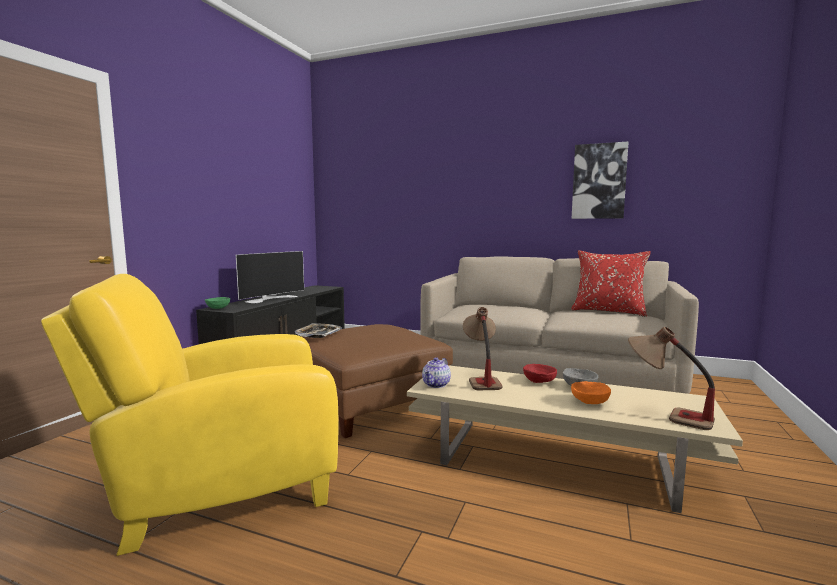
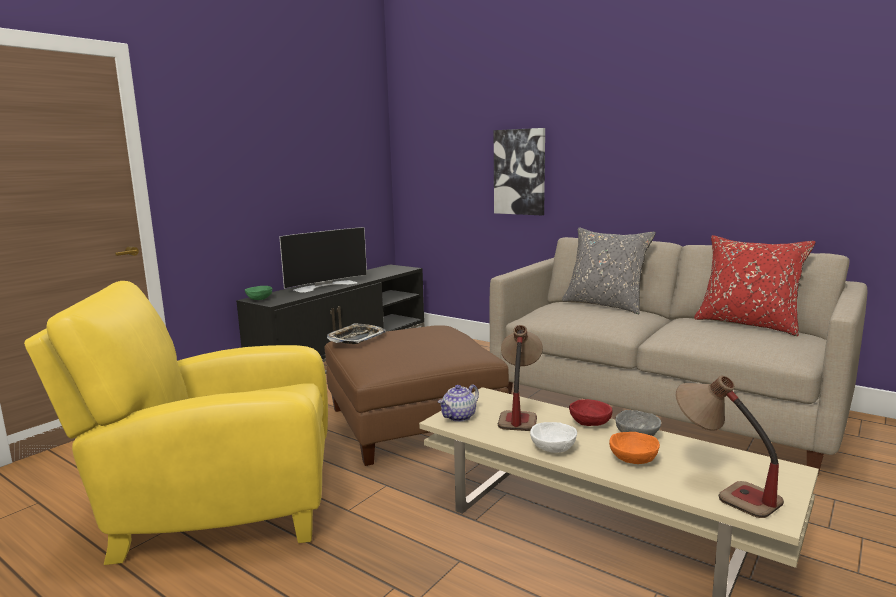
camera: 15 degrees right, 5 degrees up
(502, 304) = (605, 305): none -> grey pillow
(526, 400) = (553, 448): none -> white bowl
(599, 181) = (757, 132): picture -> picture (520, 172)

